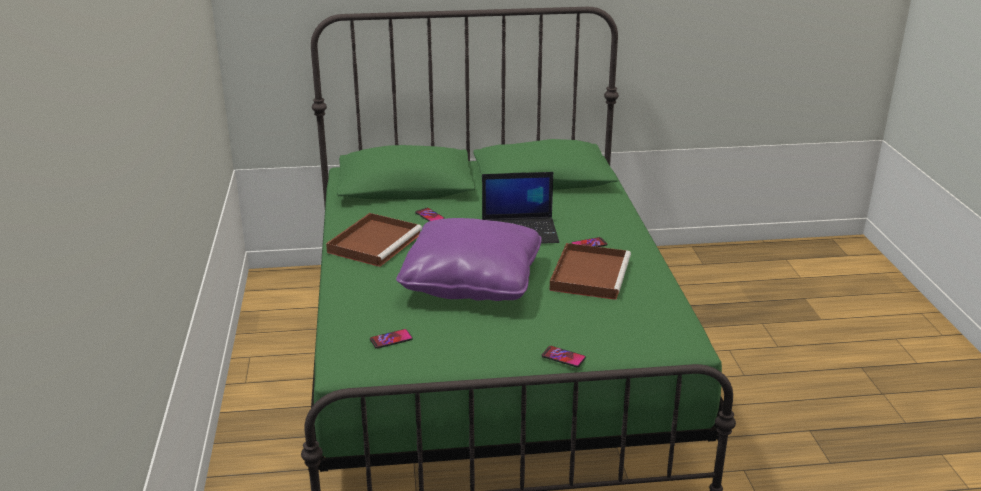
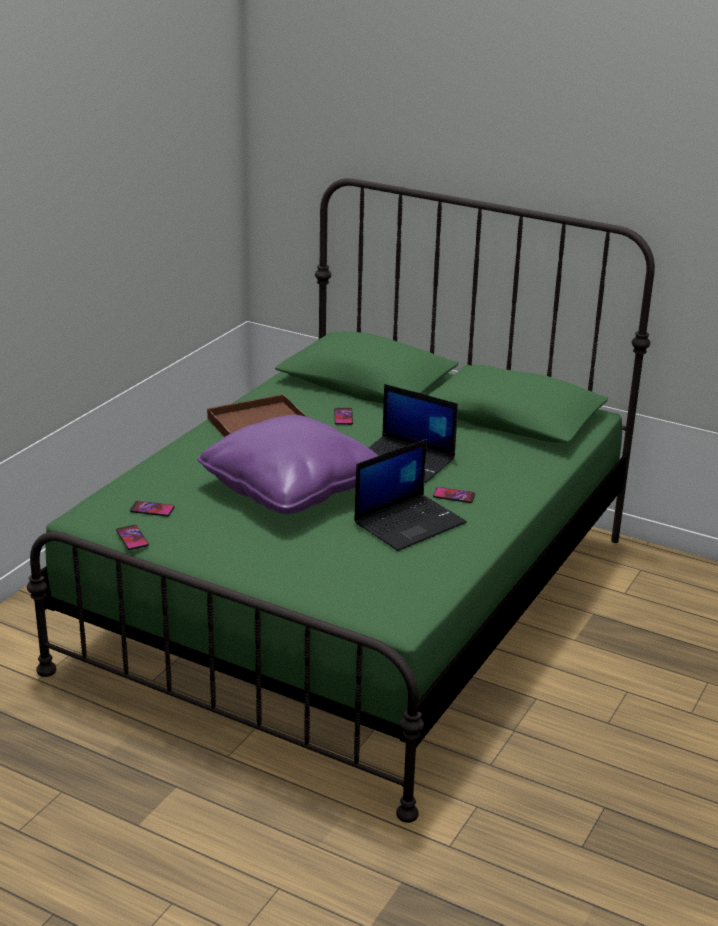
camera: 35 degrees right, 0 degrees up
(563, 357) = (266, 582): phone -> phone (132, 538)
(589, 274) = (410, 522): brown tray -> laptop

